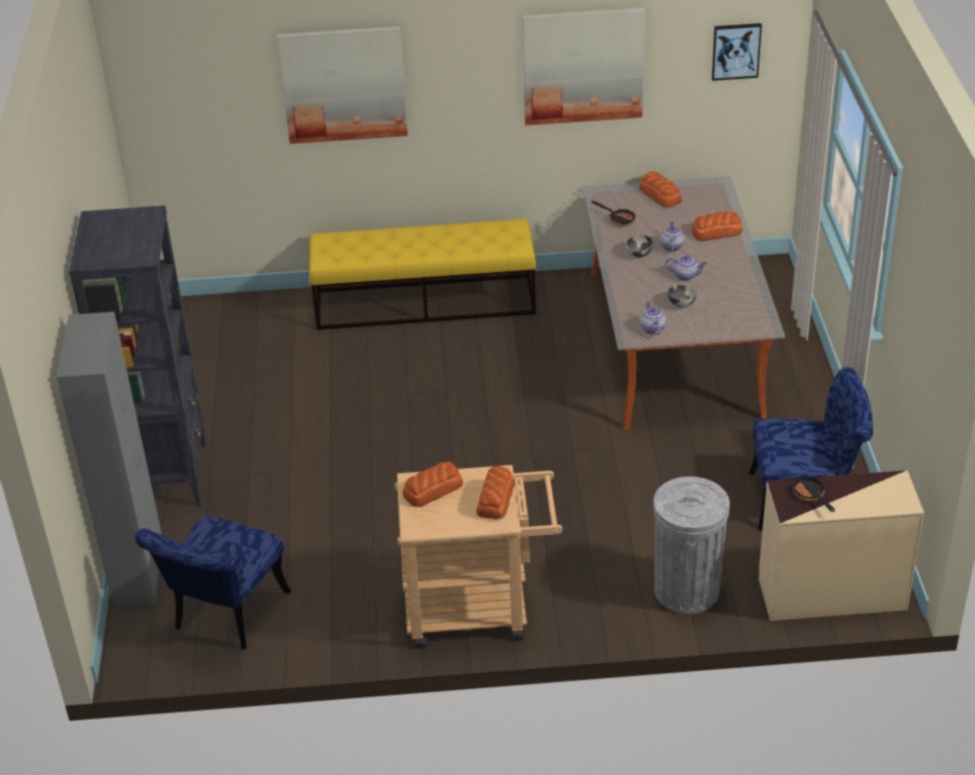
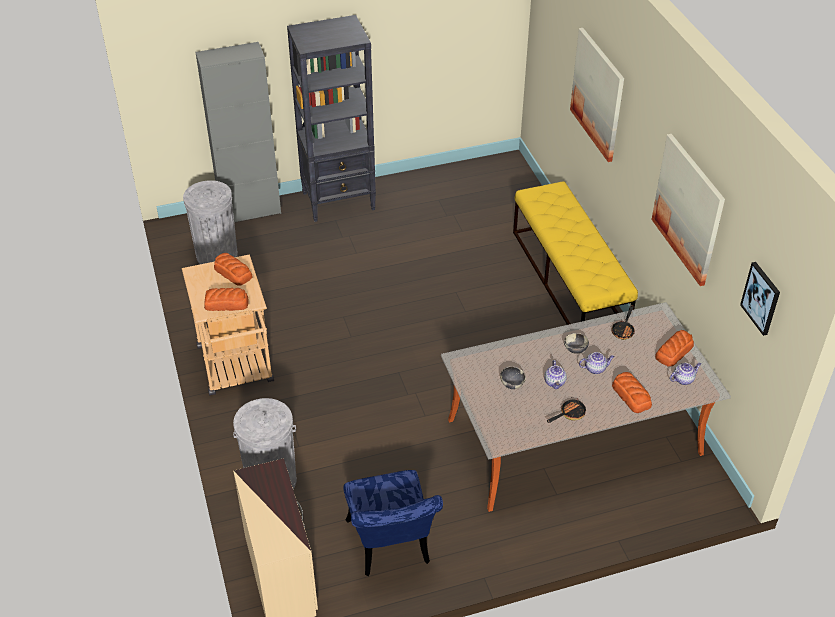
camera: 75 degrees right, 5 degrees up
(225, 616) = (217, 255): blue chair -> grey trash can
(652, 328) = (471, 370): teapot -> teapot (683, 379)
(810, 496) = (268, 487): frying pan -> frying pan (569, 414)

